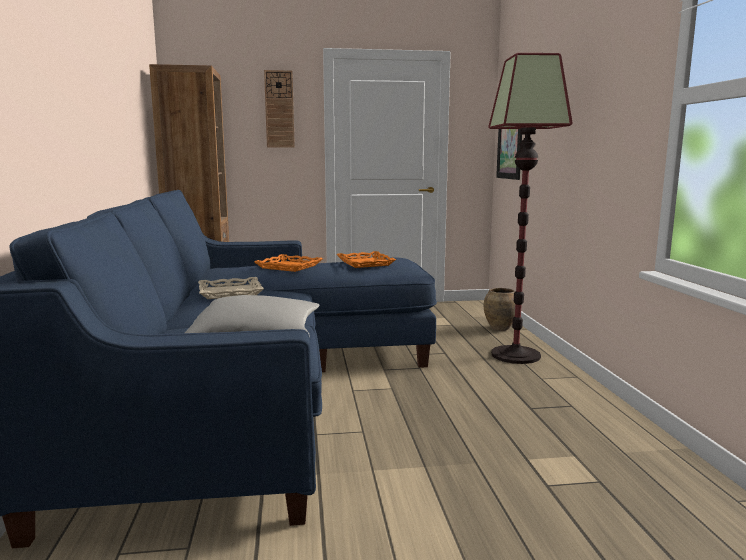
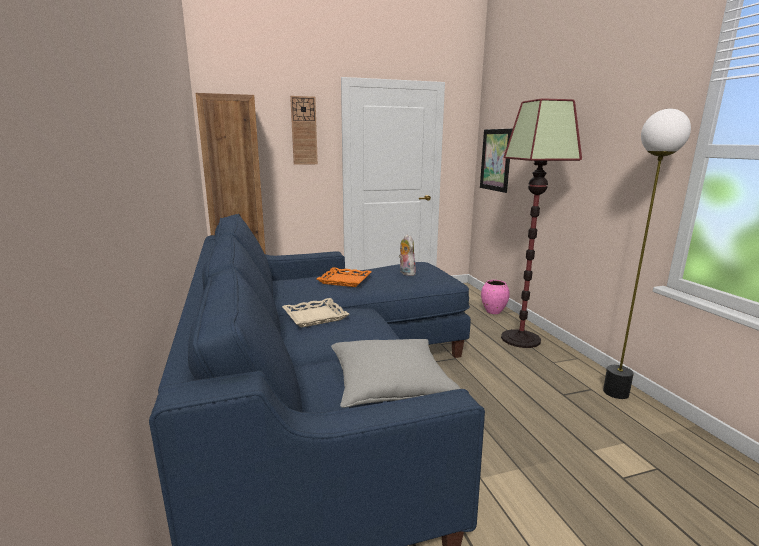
camera: 10 degrees left, 5 degrees up
(365, 263) = (406, 273): orange tray -> plush toy
(499, 328) = (493, 312): brown vase -> pink vase
(602, 411) = (616, 392): none -> floor lamp

